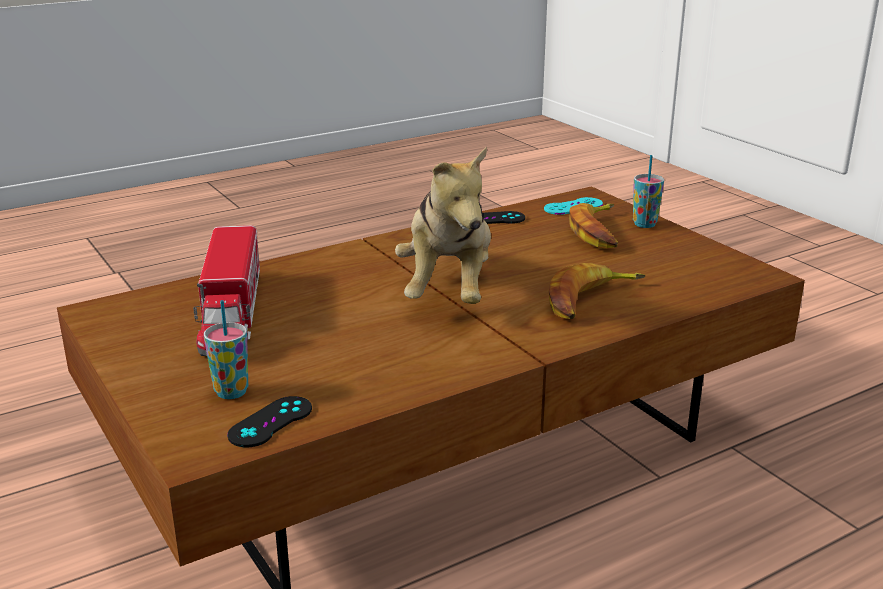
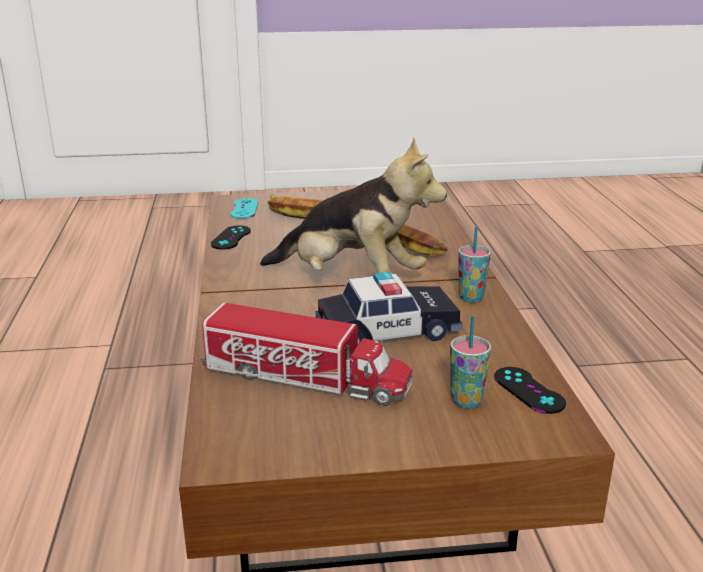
camera: 65 degrees left, 0 degrees up
(349, 329) = (387, 331): none -> toy car
(644, 224) = (306, 198): cup -> cup (471, 297)

